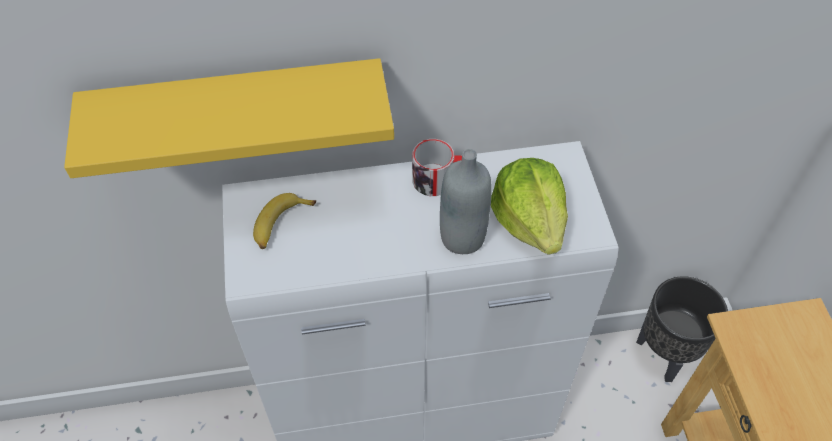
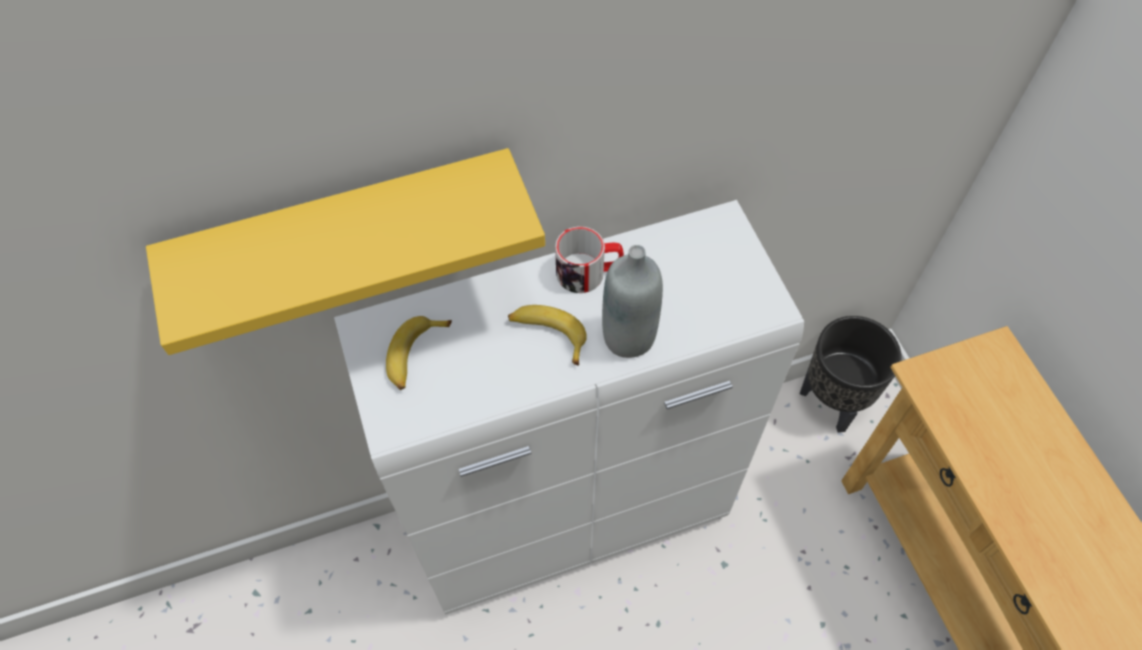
camera: 10 degrees left, 5 degrees up
(394, 225) = (547, 334): none -> banana
(529, 220) = (700, 304): lettuce -> none

